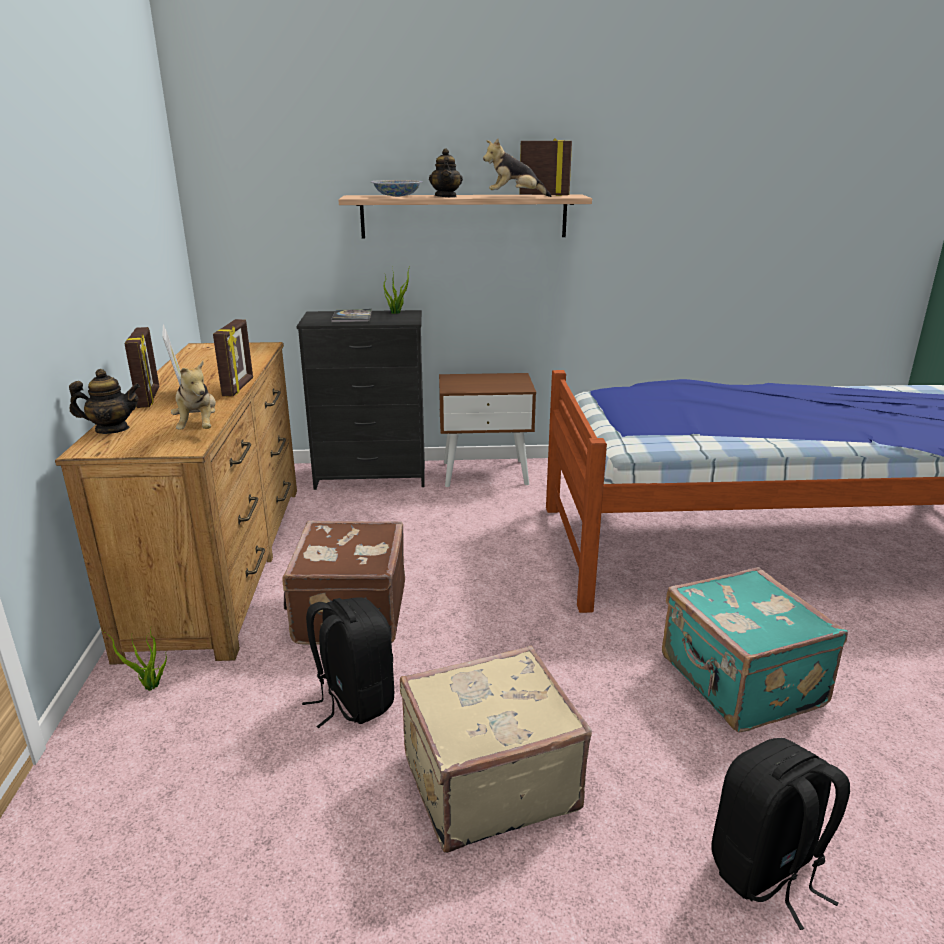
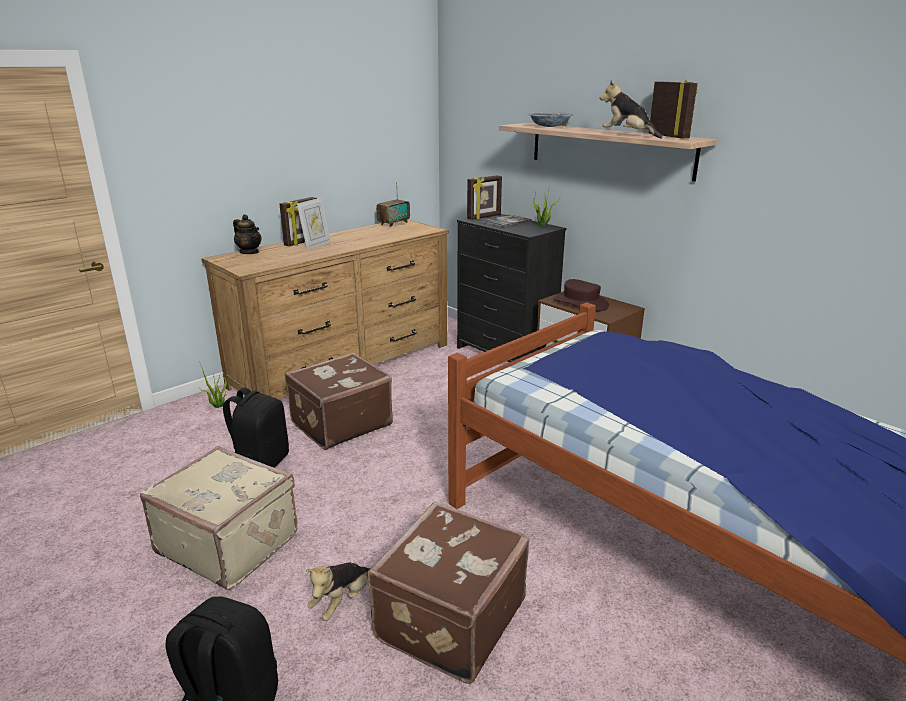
camera: 50 degrees right, 0 degrees up
(198, 351) = (393, 223): none -> radio
(199, 427) = (276, 263): plush toy -> plush toy (341, 601)
(239, 387) = (349, 249): picture frame -> picture frame (484, 217)
(446, 197) = (579, 130): teapot -> none
(477, 384) = (580, 303): none -> brown hat
(739, 682) = (448, 619): turquoise suitcase -> brown suitcase

